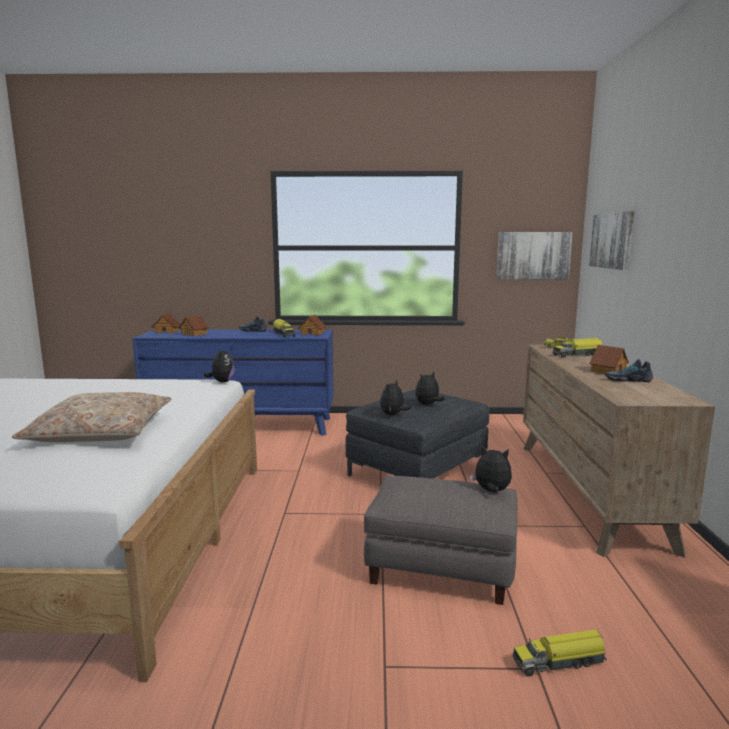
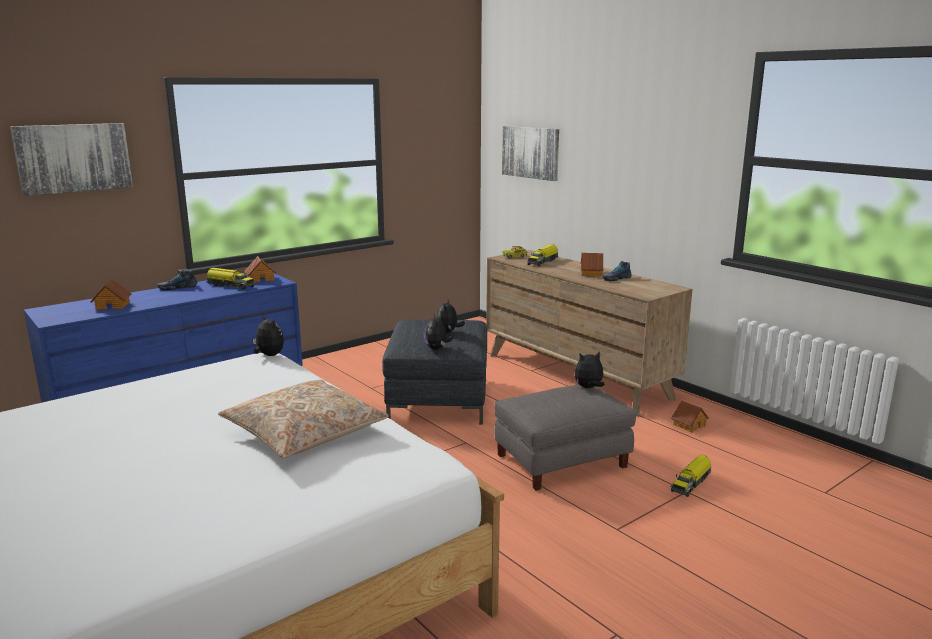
camera: 40 degrees left, 5 degrees up
(167, 331) = (59, 309): toy house -> toy house (689, 425)
(533, 255) = (444, 165): picture -> picture (73, 158)

